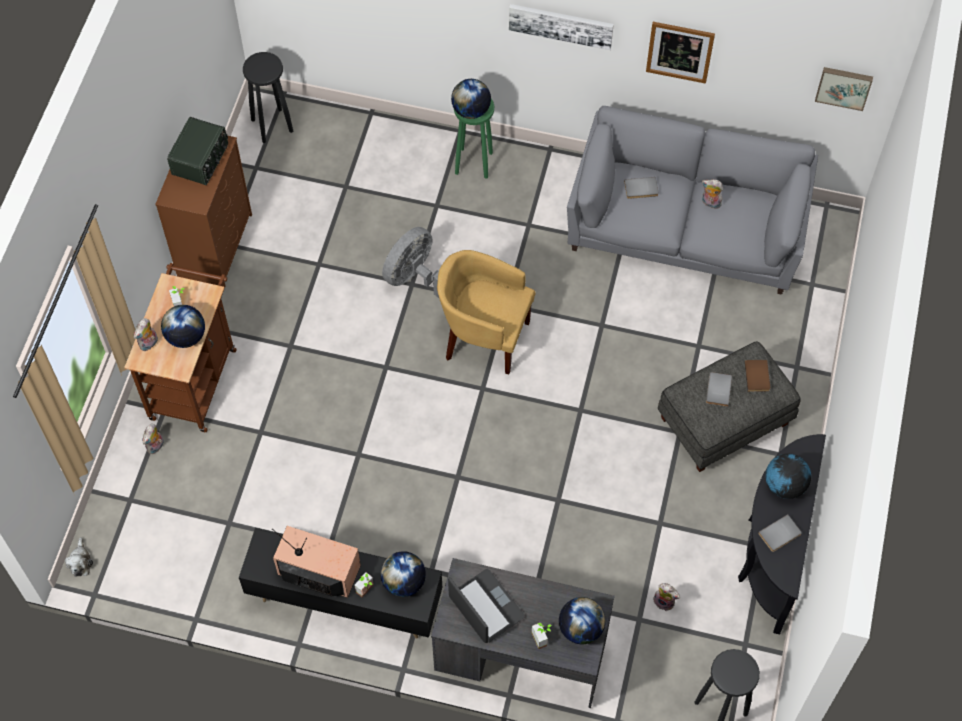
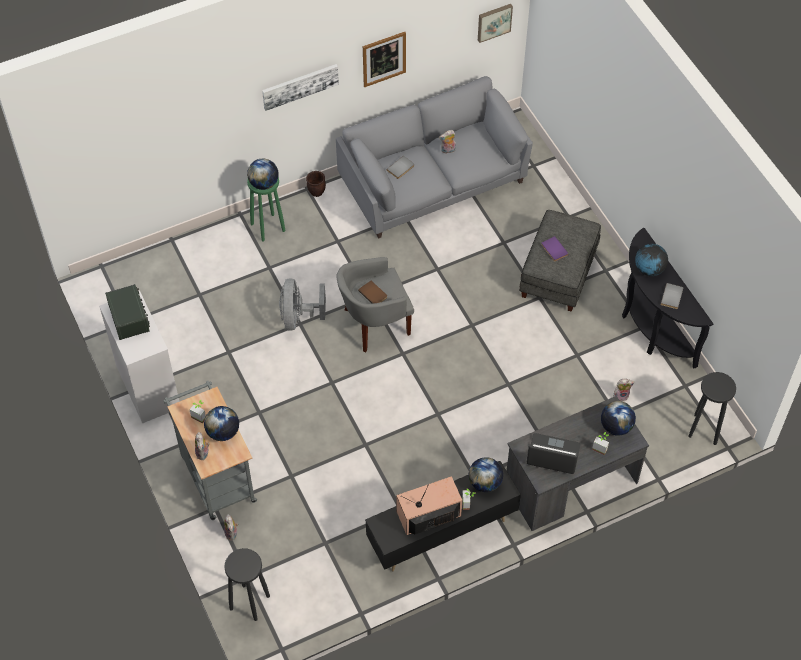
camera: 40 degrees left, 5 degrees down
(80, 561) = (252, 637): plush toy -> none
(194, 378) = (216, 475): brown cart -> grey cart
(215, 245) = (148, 386): brown dresser -> white dresser
(272, 125) = (113, 289): black stool -> black stool (250, 602)
(484, 337) = (374, 323): yellow armchair -> grey armchair
(555, 159) = (316, 192): none -> brown planter
(717, 390) = (553, 250): grey book -> purple book
(758, 376) = (568, 227): brown book -> brown book (373, 293)

